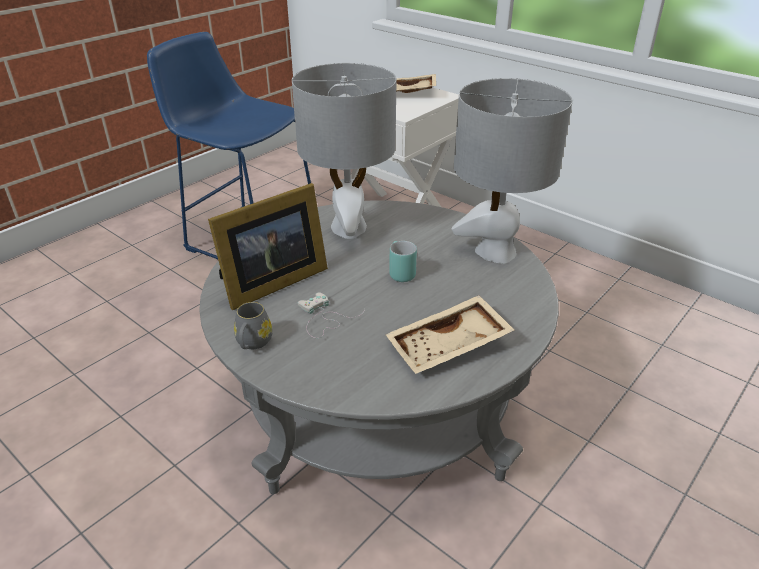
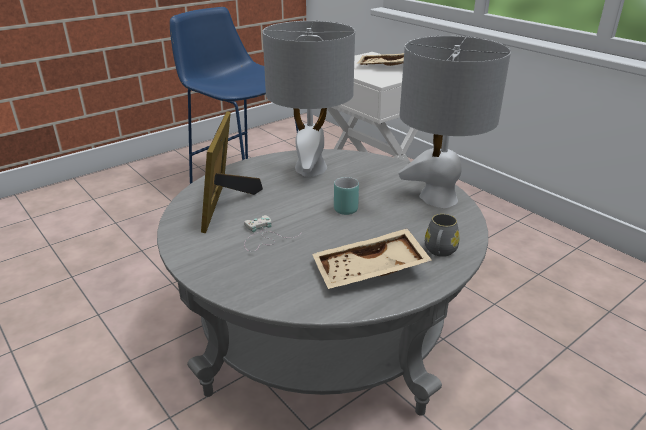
camera: 10 degrees right, 5 degrees down
(252, 343) = (194, 250): grey mug -> grey mug (439, 252)
(270, 283) = (227, 205): picture frame -> picture frame turned 120 degrees clockwise

